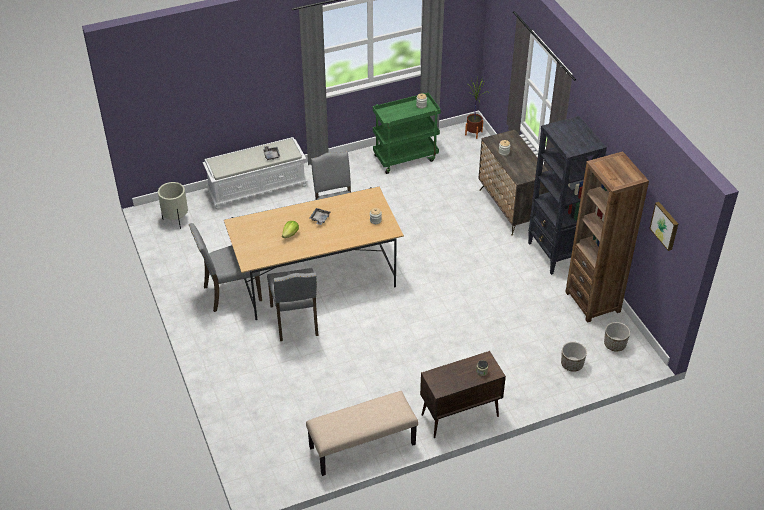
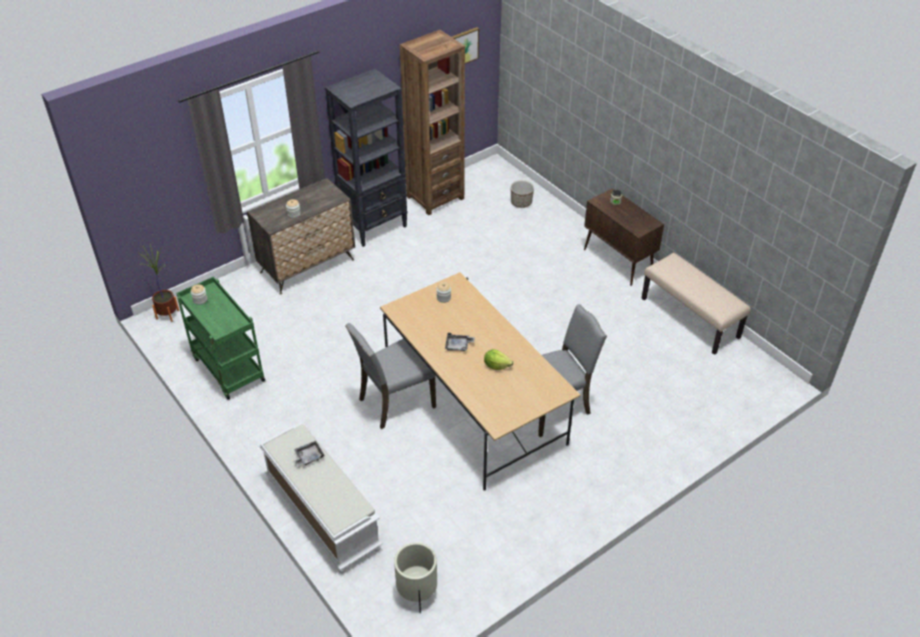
camera: 105 degrees left, 0 degrees up
(230, 293) = (535, 482): grey chair -> none
(614, 344) = (485, 181): planter -> none

